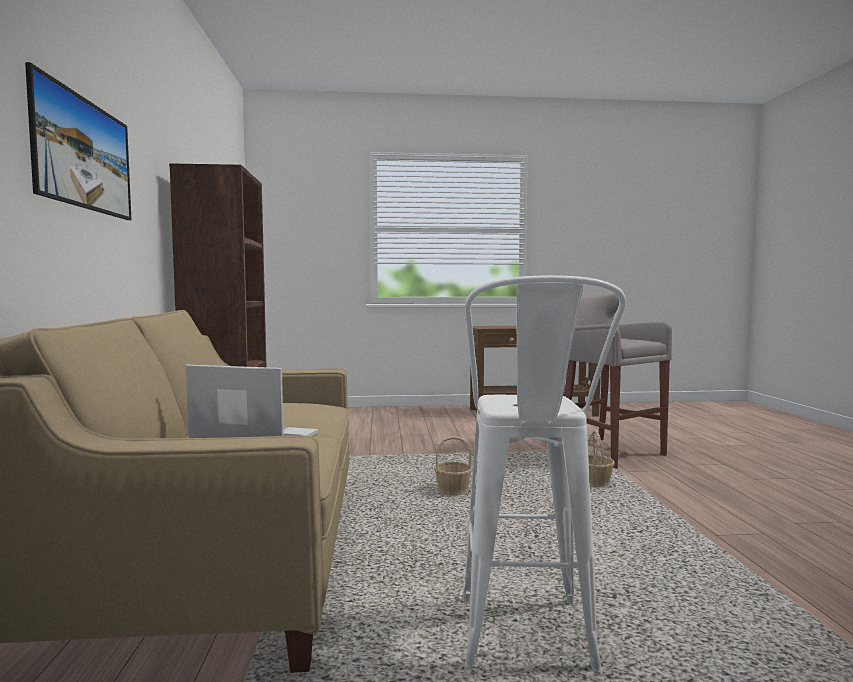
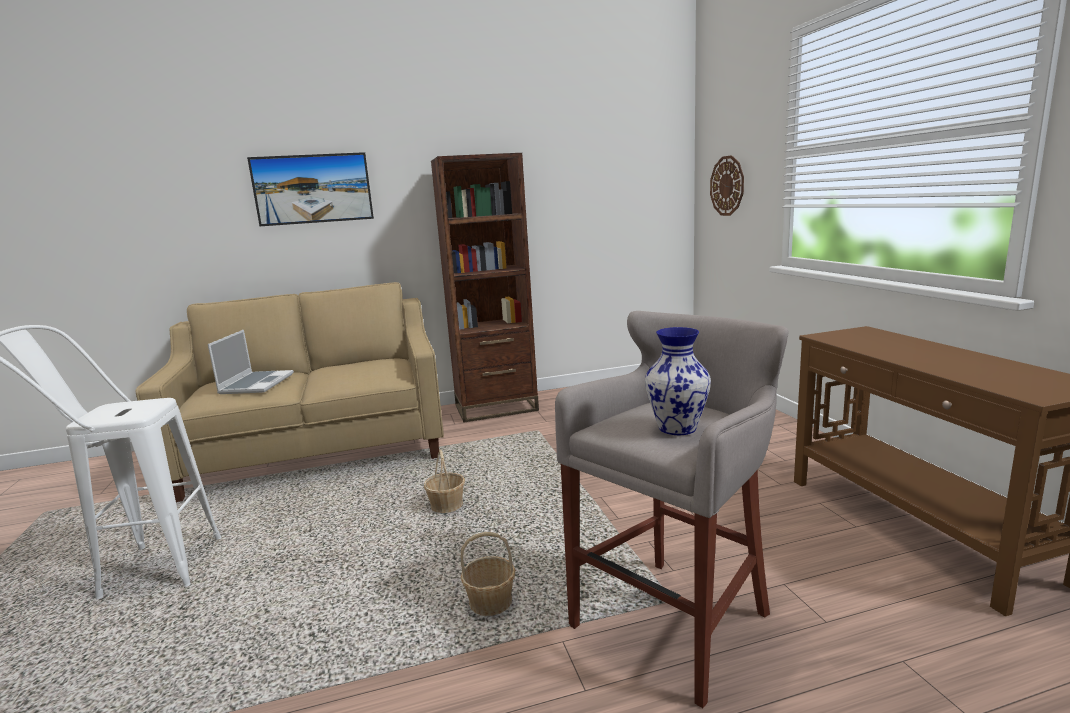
camera: 80 degrees right, 10 degrees up
(300, 247) = (727, 186): none -> wall clock
(625, 338) = (678, 428): none -> vase

